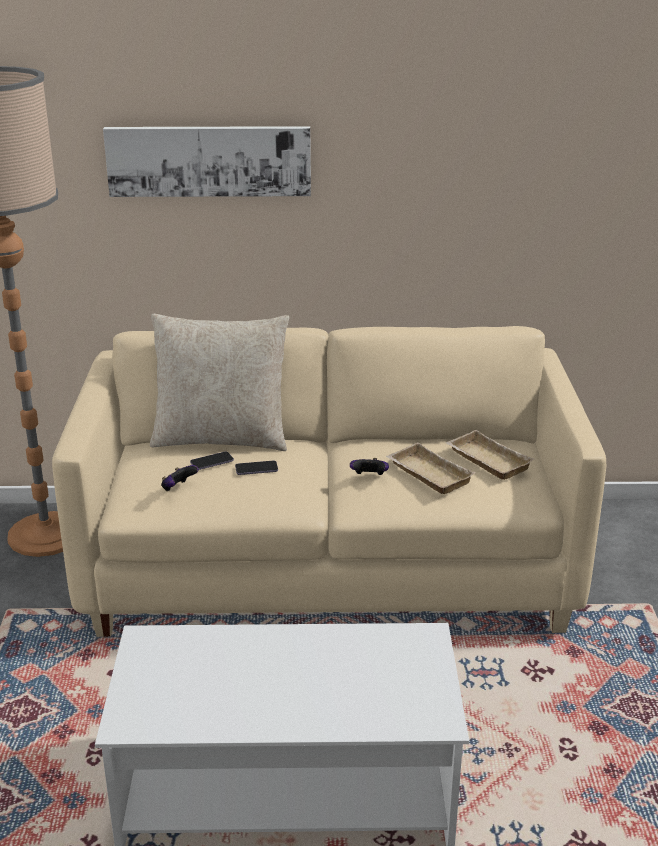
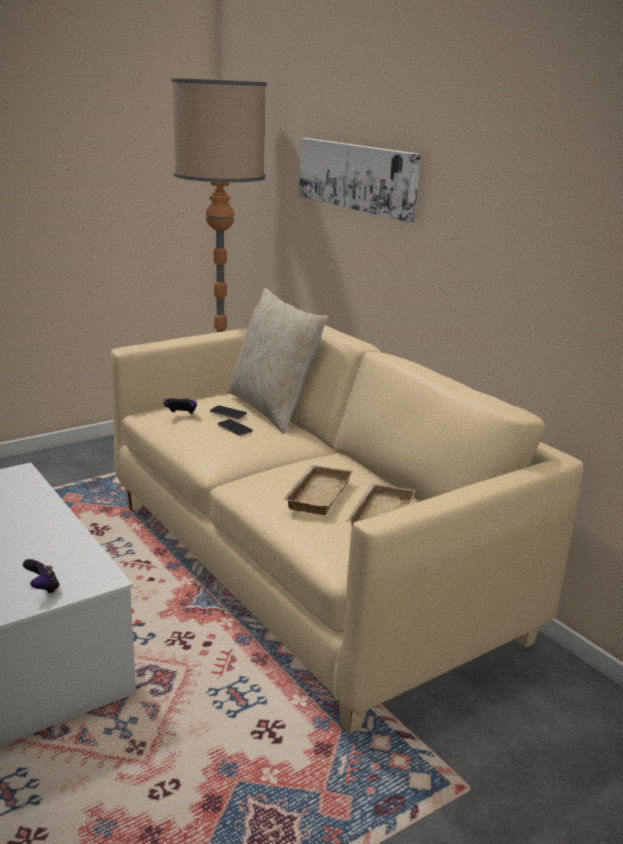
camera: 55 degrees right, 5 degrees down
(369, 477) = (281, 472): game controller -> game controller (43, 588)

